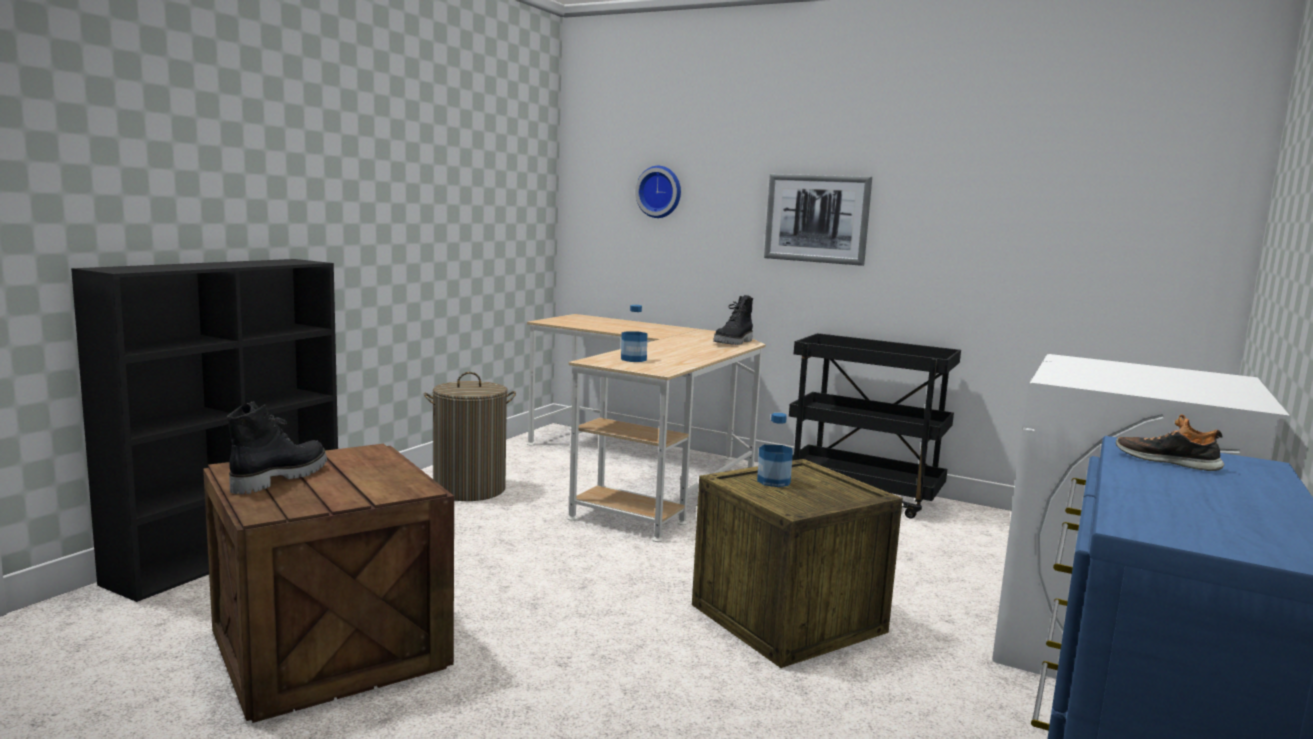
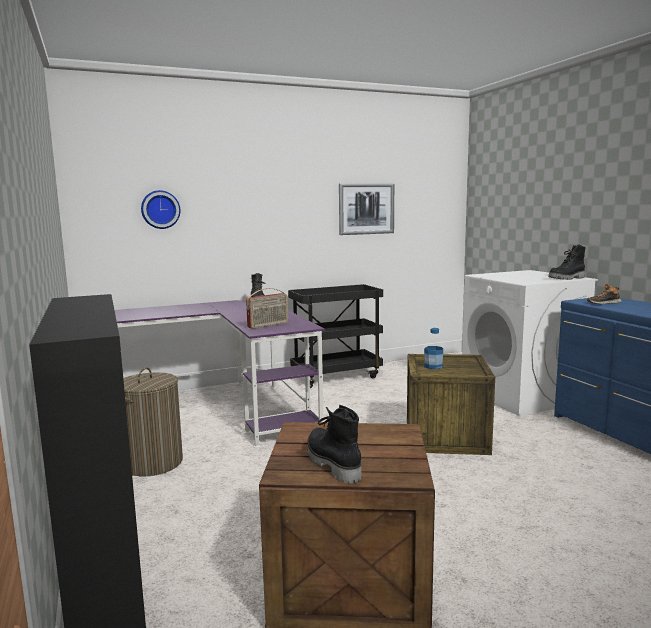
camera: 50 degrees left, 0 degrees up
(633, 359) = (268, 325): bottle -> radio
(645, 472) = (221, 407): beige desk -> purple desk
(817, 218) = (276, 220): picture -> picture (366, 209)
(1206, 398) = (567, 278): none -> black boot

